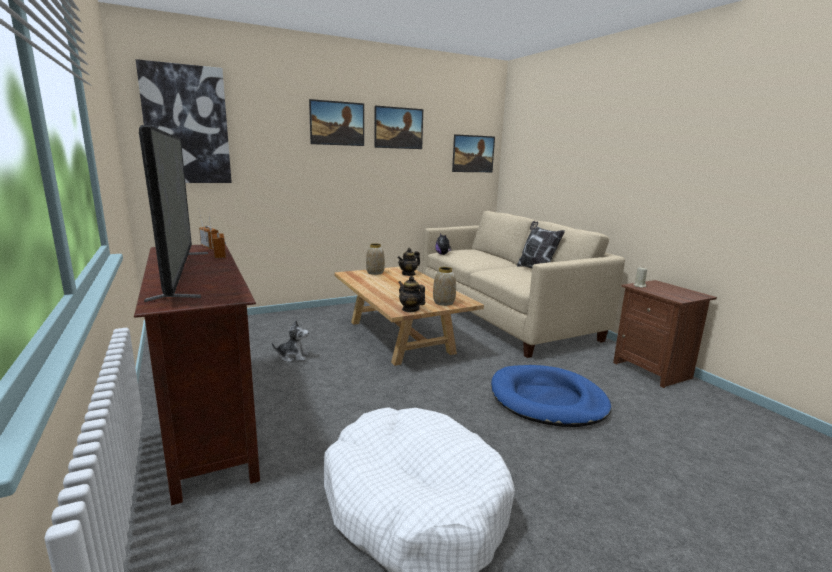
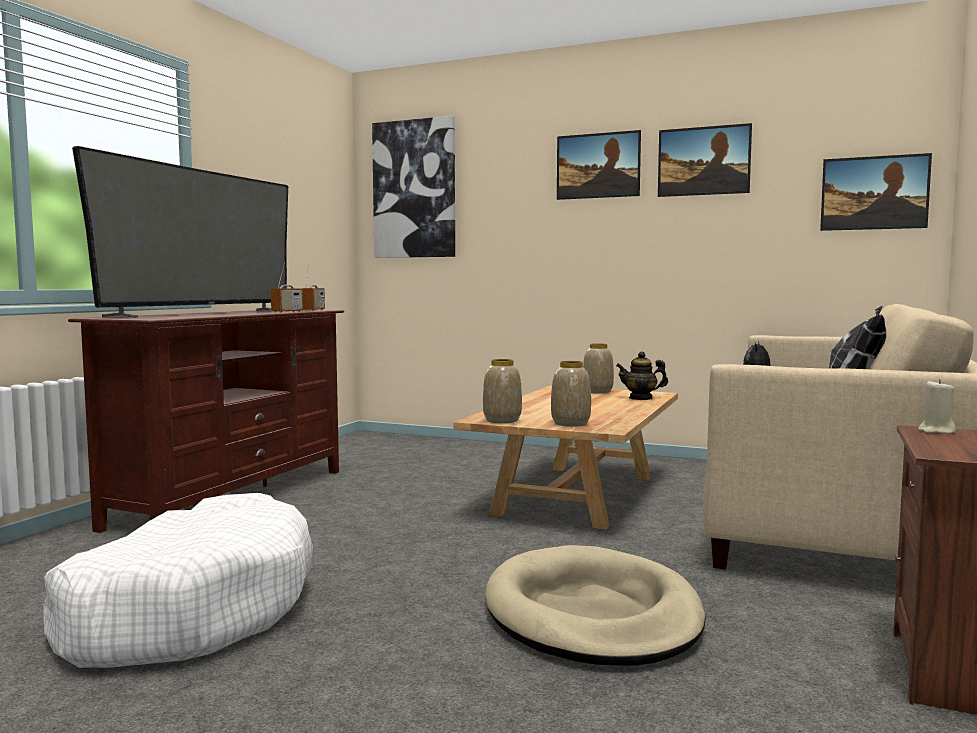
camera: 50 degrees right, 10 degrees down
(293, 357) = (410, 478): plush toy -> none
(410, 309) = (501, 420): teapot -> vase
(547, 400) = (592, 614): blue dog bed -> beige dog bed

